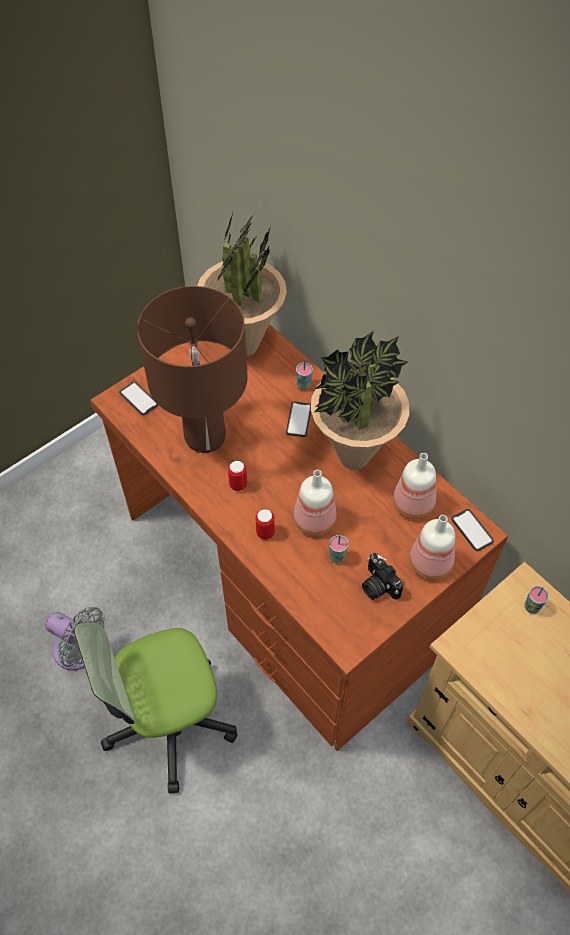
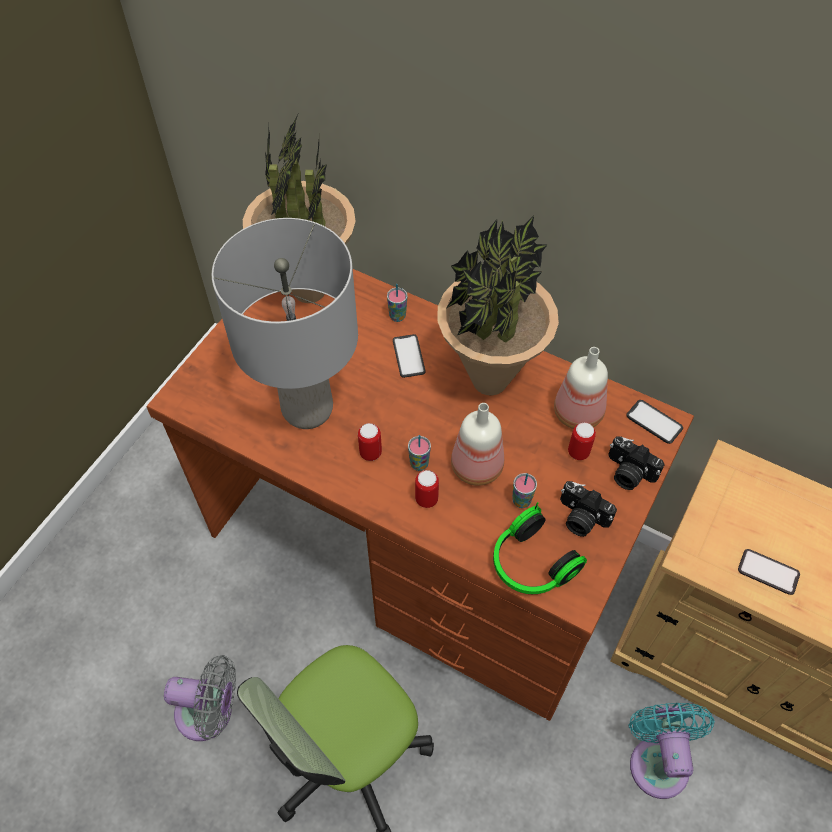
camera: 20 degrees left, 0 degrees up
(138, 399) = (207, 387): phone -> phone (768, 572)
(205, 436) = (306, 408): brown table lamp -> grey table lamp
(322, 607) = (530, 564): none -> headphones
(399, 534) = (578, 452): none -> can
(413, 813) = (658, 760): none -> turquoise fan
(431, 563) = (628, 473): bottle -> camera
(531, 607) = (749, 487): cup -> cup (419, 464)

